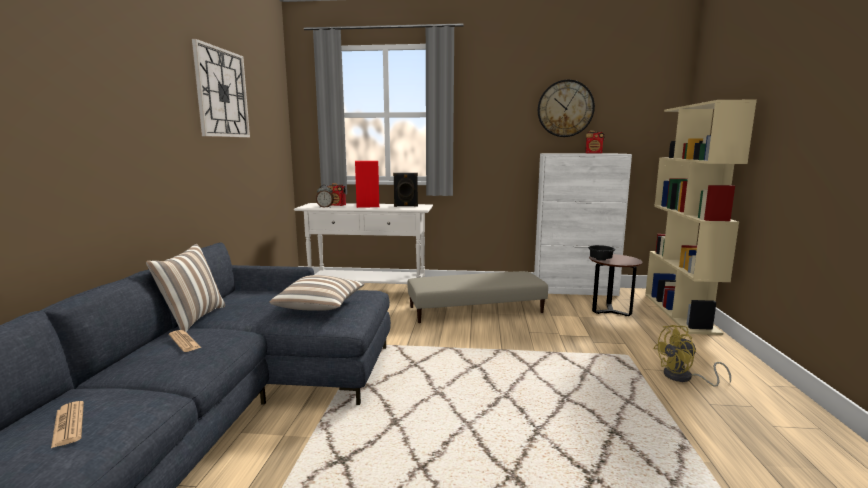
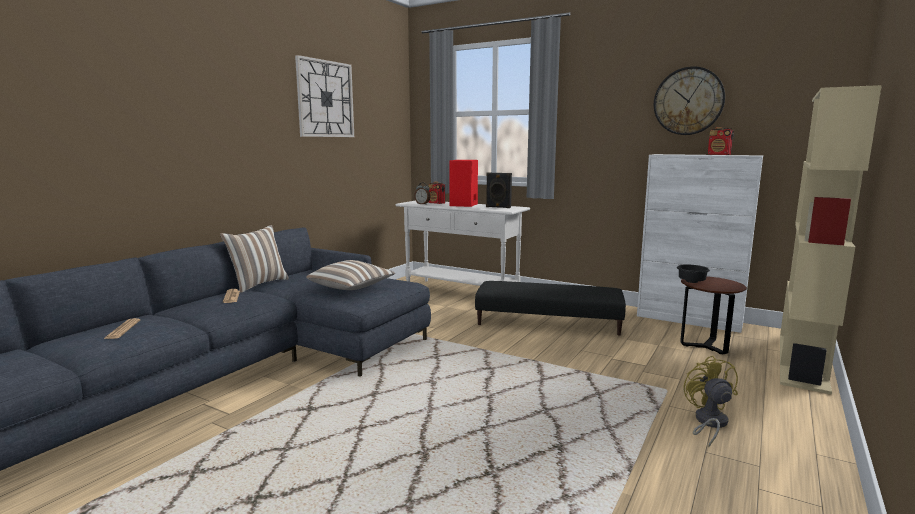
camera: 25 degrees right, 0 degrees up
(475, 309) = (548, 322): beige ottoman -> black ottoman
(684, 378) = (708, 423): yellow fan -> yellow fan turned 75 degrees clockwise

